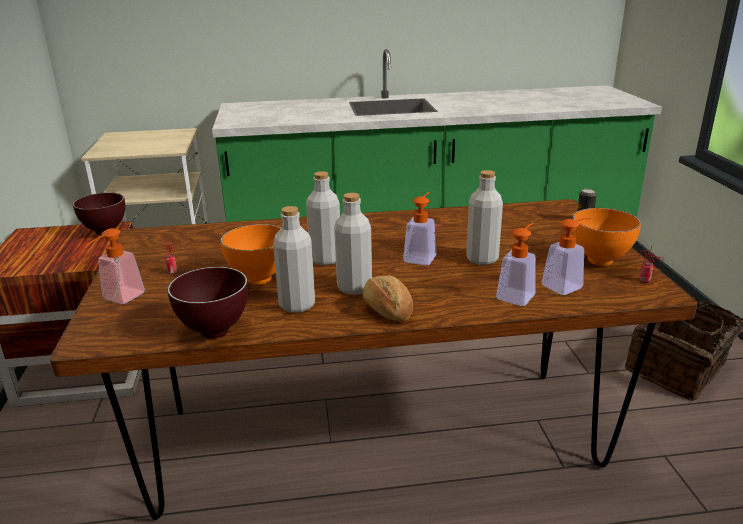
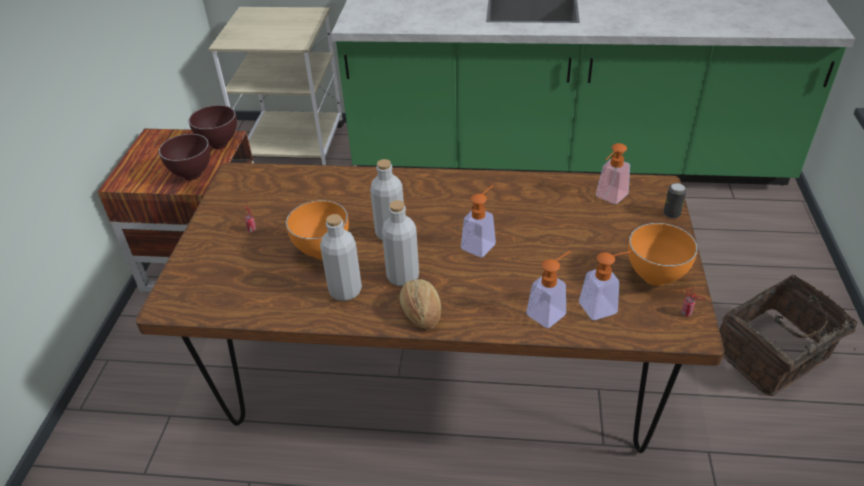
camera: 15 degrees right, 15 degrees up
(119, 299) = (200, 258): soap dispenser -> soap dispenser (608, 198)
(217, 332) = (269, 313): brown bowl -> brown bowl (193, 176)
(482, 259) = (538, 256): grey bottle -> none

